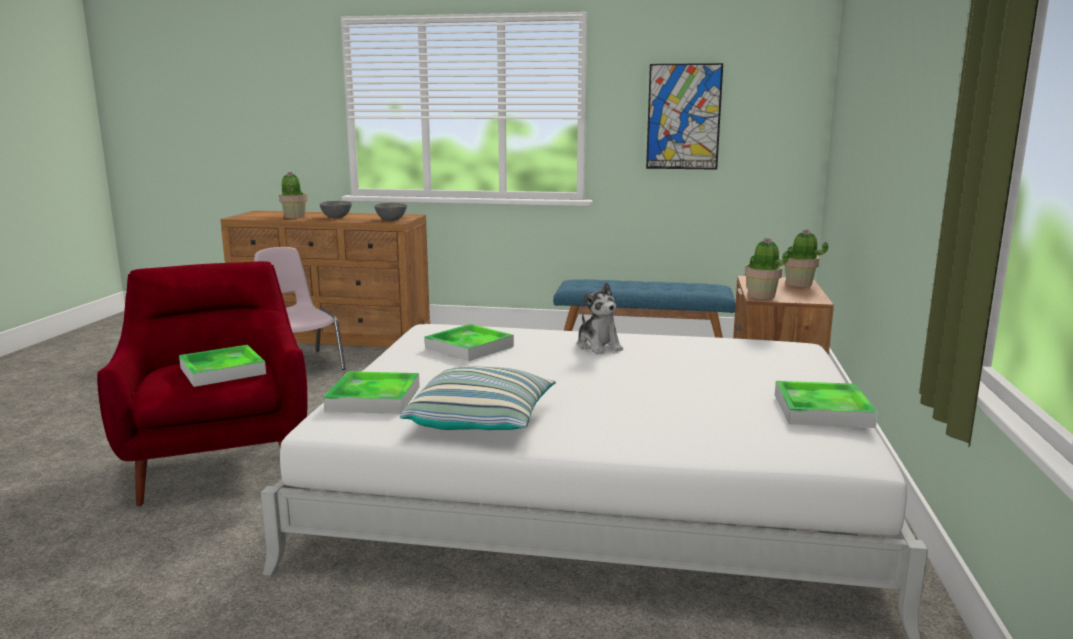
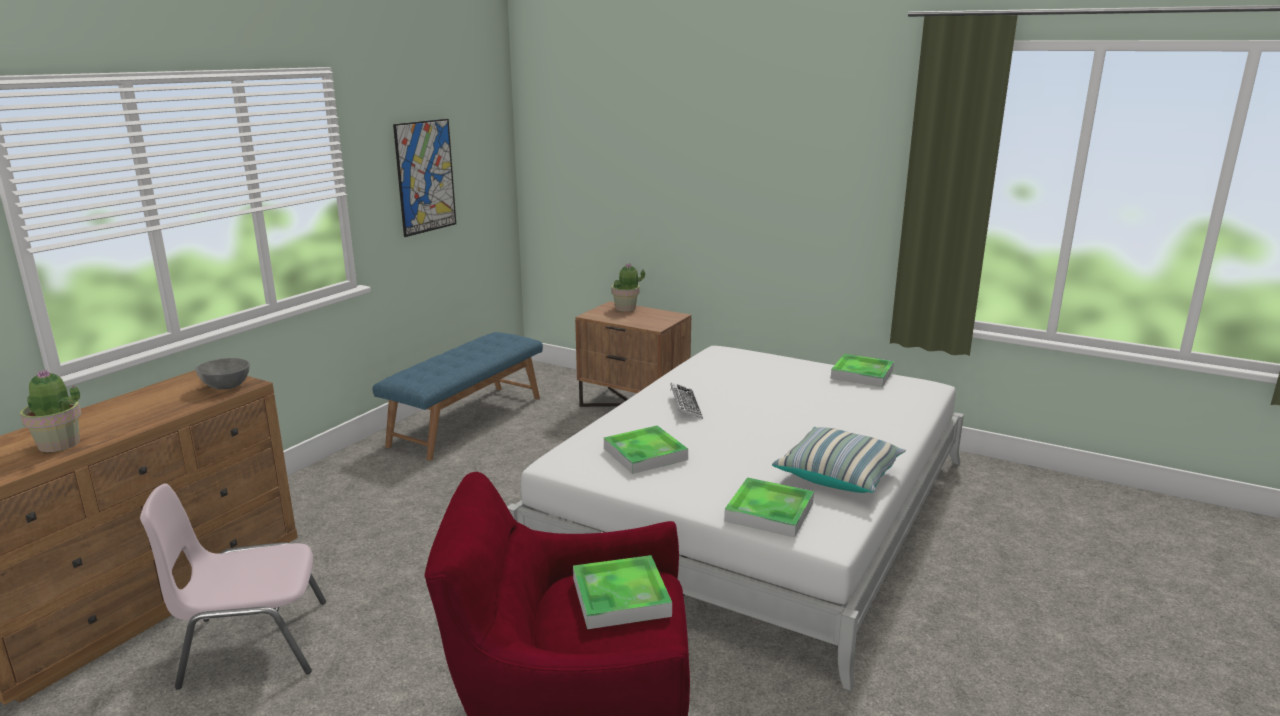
camera: 70 degrees left, 5 degrees up
(336, 217) = (131, 416): grey bowl -> none
(598, 346) = (685, 405): plush toy -> keyboard
(761, 296) = (651, 325): potted plant -> none

